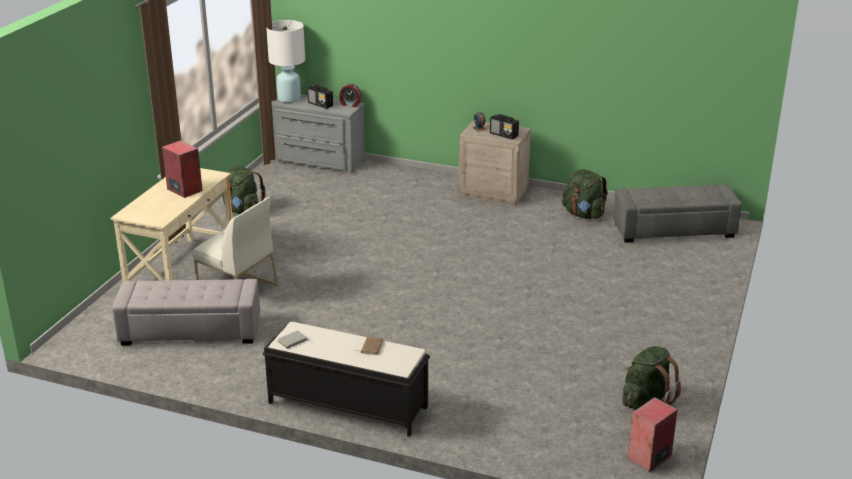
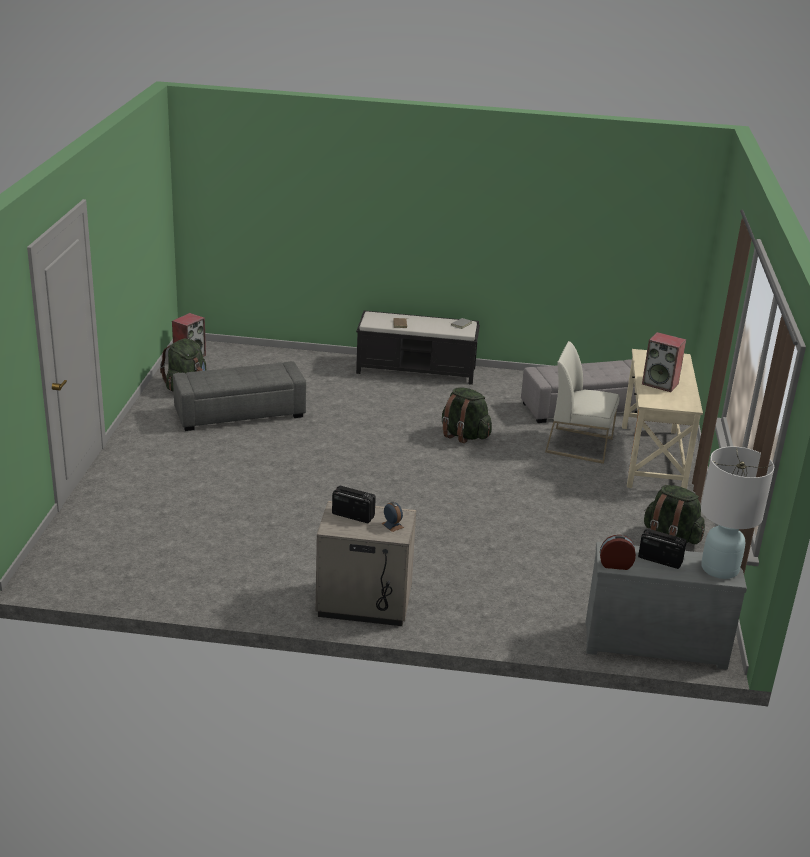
camera: 165 degrees right, 0 degrees up
(583, 214) = (232, 575): green backpack -> green backpack (464, 435)
(673, 230) = (113, 561): grey ottoman -> grey ottoman (240, 414)

